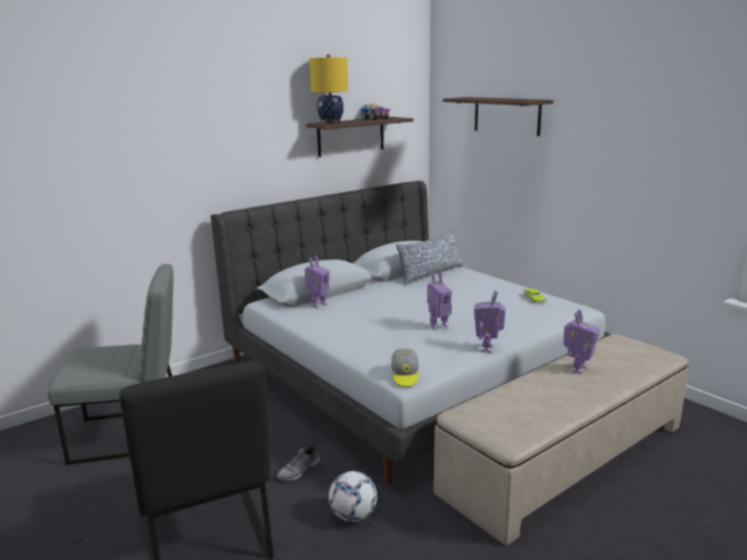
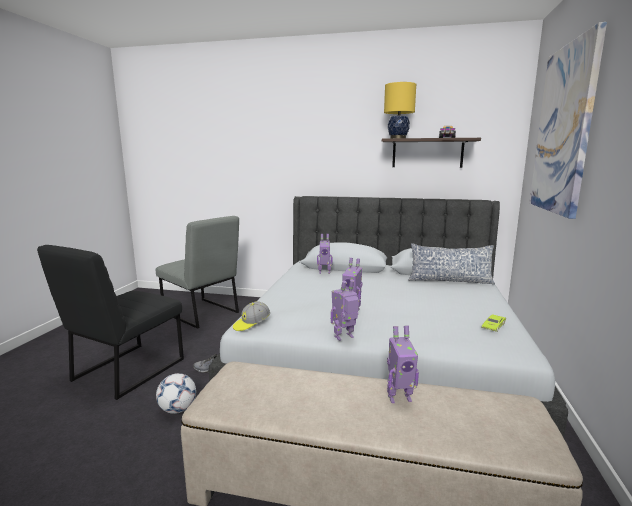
camera: 50 degrees right, 5 degrees down
(506, 115) = (564, 130): shelf -> picture

